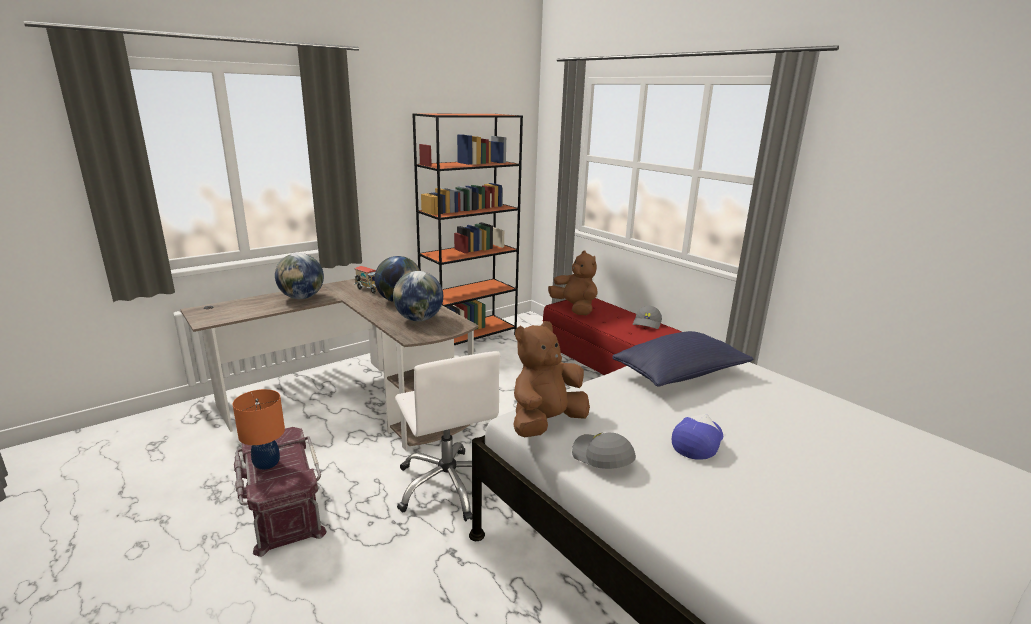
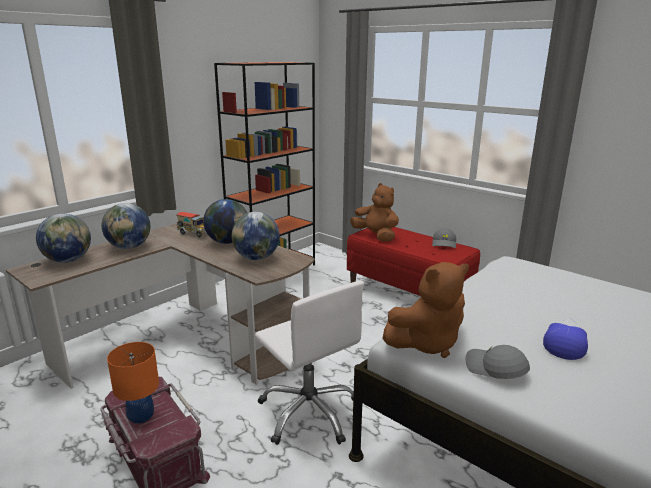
camera: 10 degrees left, 0 degrees up
(239, 305) = (68, 260): none -> globe
(546, 423) = (426, 343): brown plush toy -> brown plush toy turned 150 degrees counterclockwise
(680, 375) = (514, 286): blue pillow -> none

